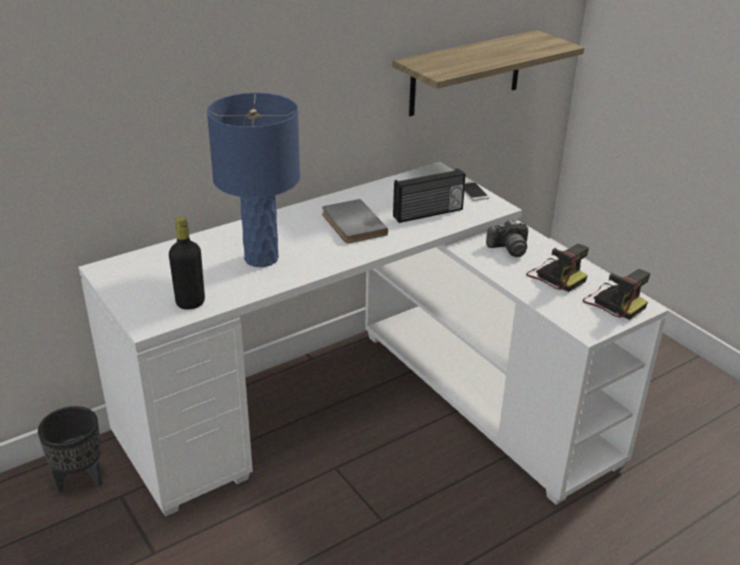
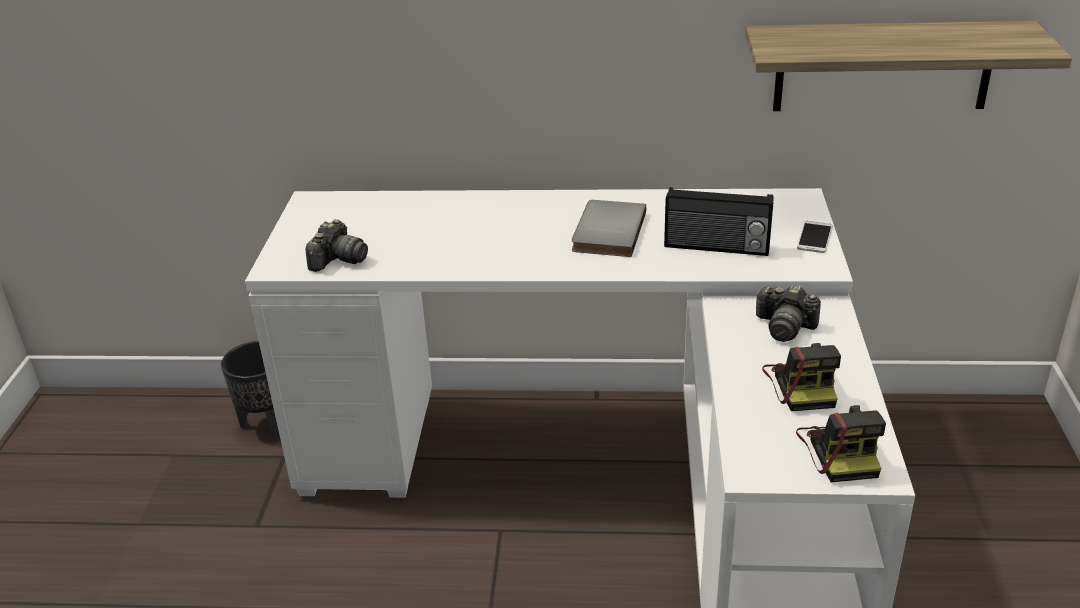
camera: 40 degrees right, 0 degrees up
(190, 303) = (338, 260): black bottle -> camera
(261, 258) = (461, 238): blue table lamp -> none

